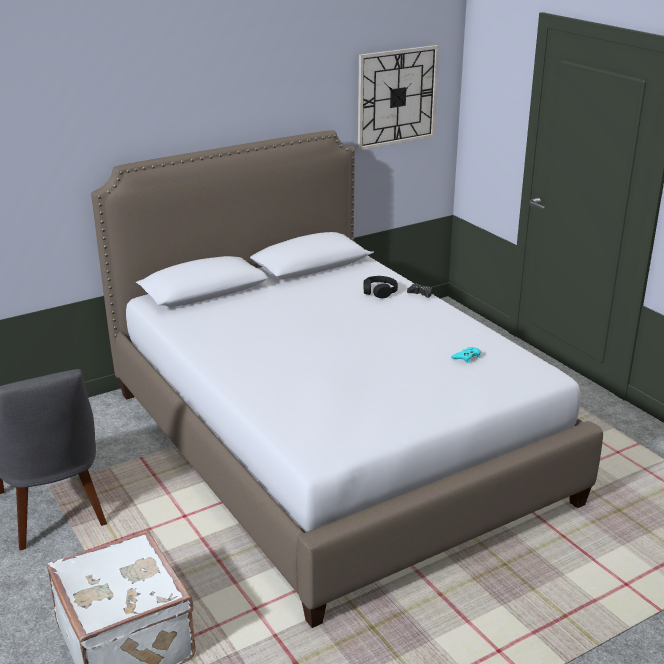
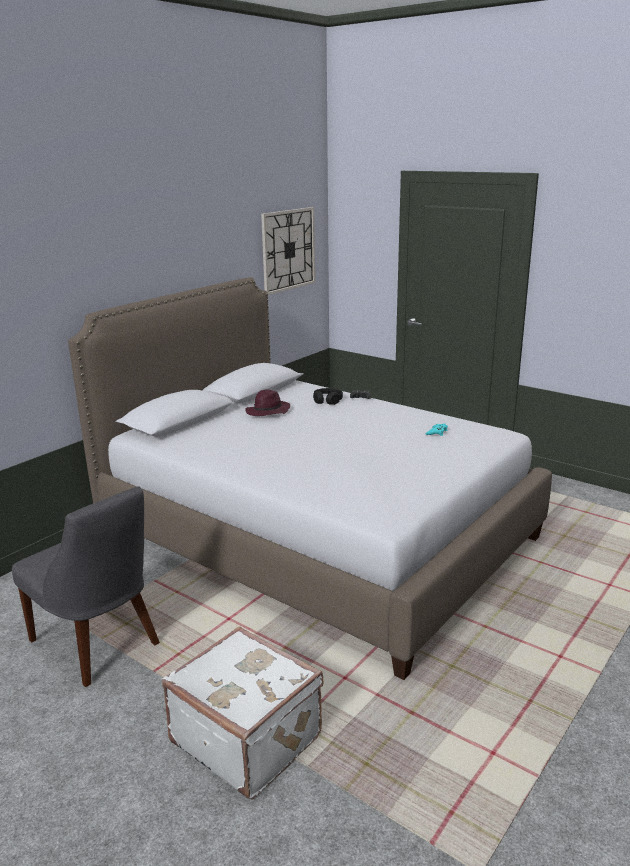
camera: 20 degrees left, 5 degrees down
(303, 295) = (267, 412): none -> purple hat

